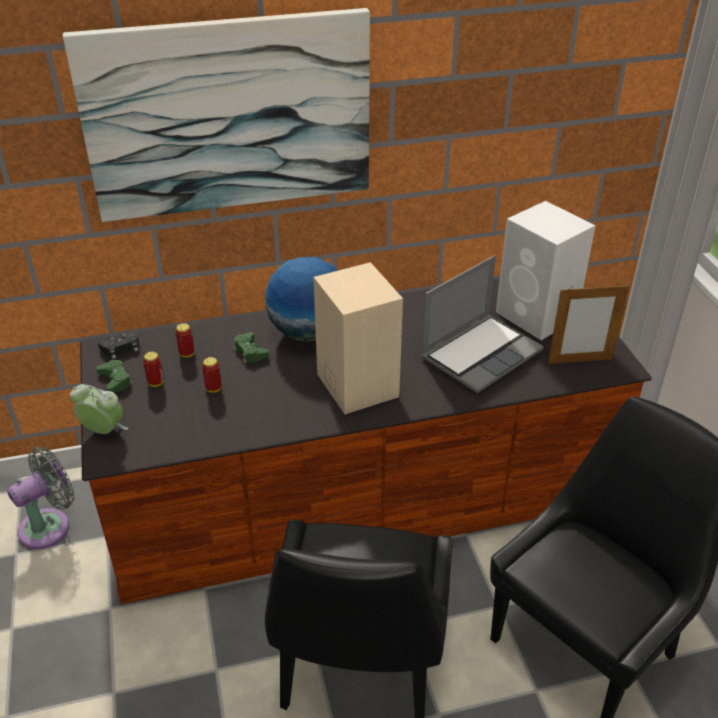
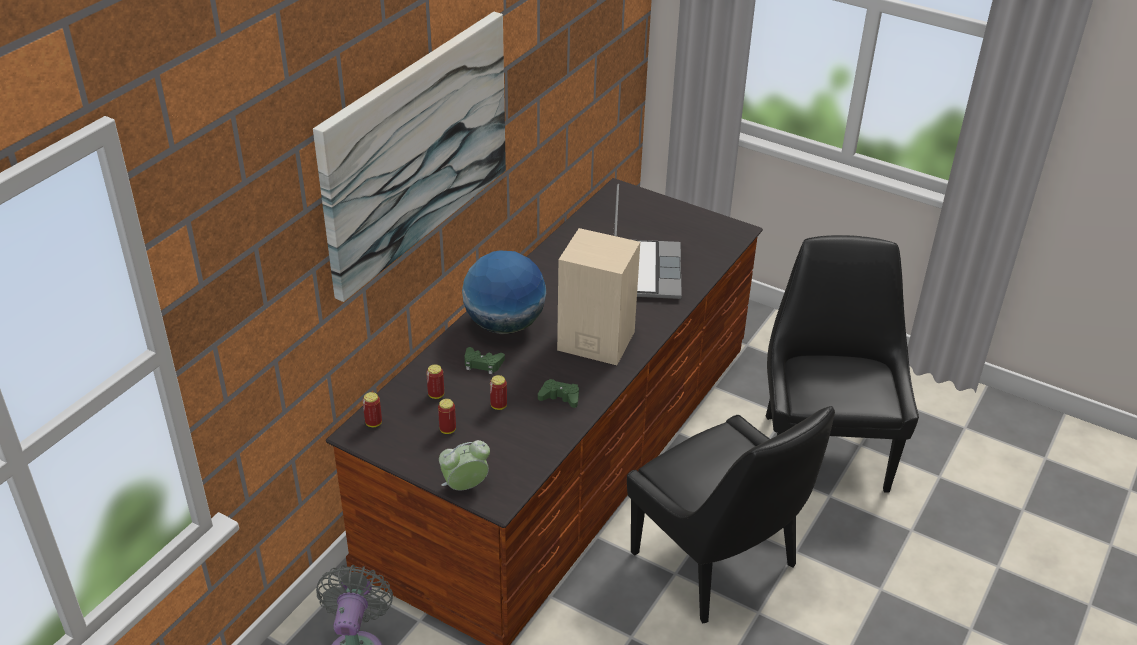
camera: 45 degrees left, 0 degrees up
(115, 380) = (411, 448): green game controller -> green game controller (560, 397)
(121, 348) = (373, 423): black game controller -> can
(537, 316) = (643, 223): white speaker -> none
(580, 361) = (709, 240): picture frame -> none

